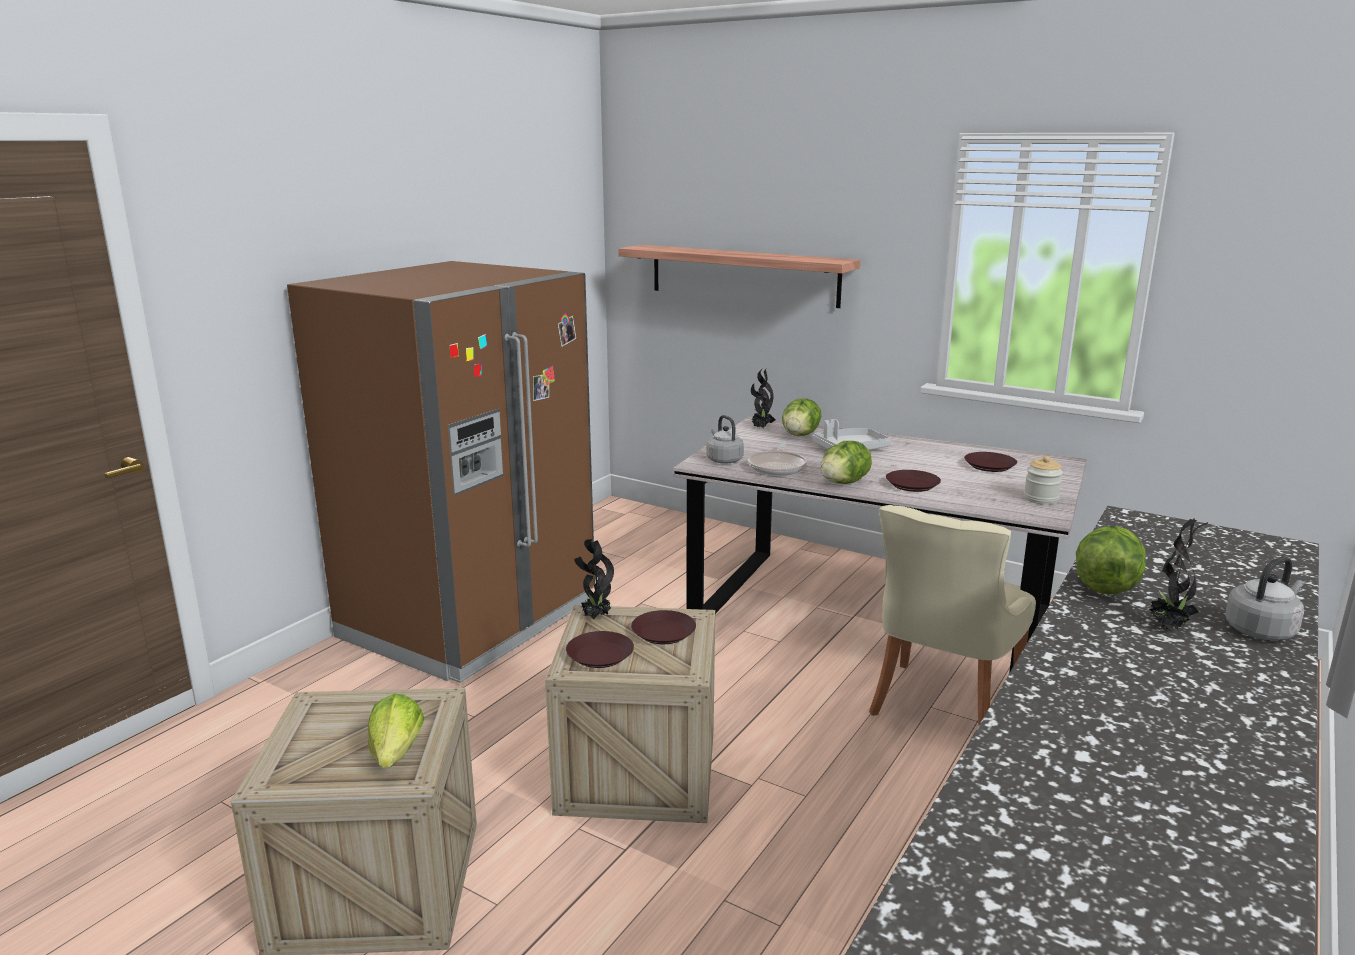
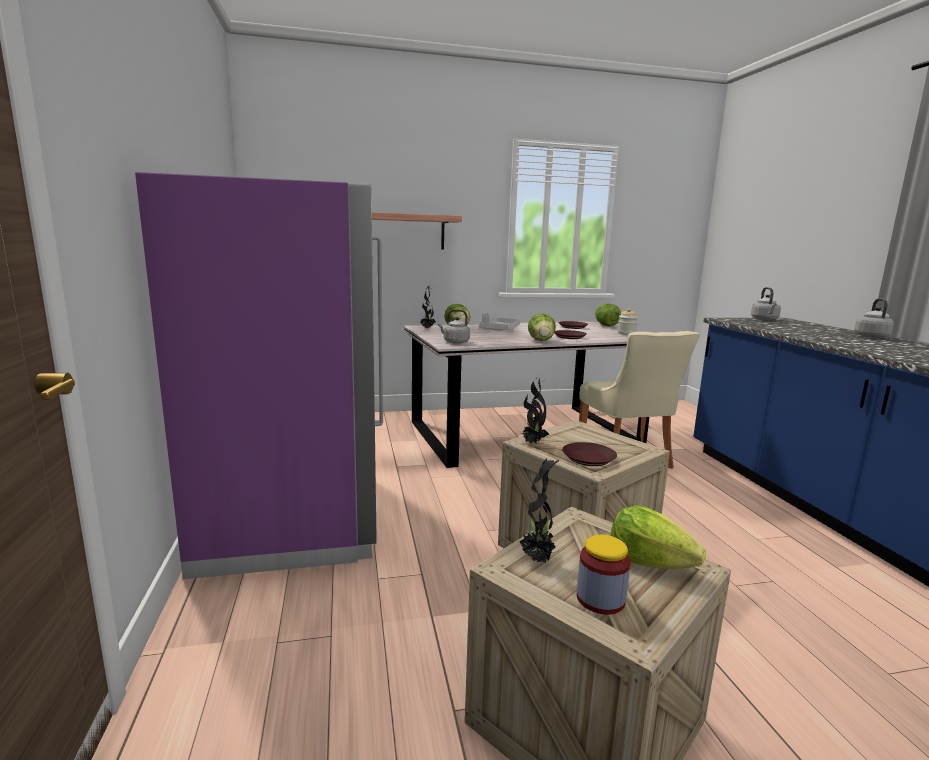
camera: 45 degrees left, 5 degrees down
(308, 753) = (600, 599): none -> jar
(470, 620) = (293, 518): brown fridge -> purple fridge
(664, 633) = (585, 437): brown plate -> none
(777, 467) = (491, 340): frying pan -> none
(1105, 586) = (802, 335): lettuce -> lettuce (606, 325)
(1168, 628) = (859, 340): potted plant -> potted plant (537, 560)
(1226, 538) = (765, 319): none -> grey kettle

